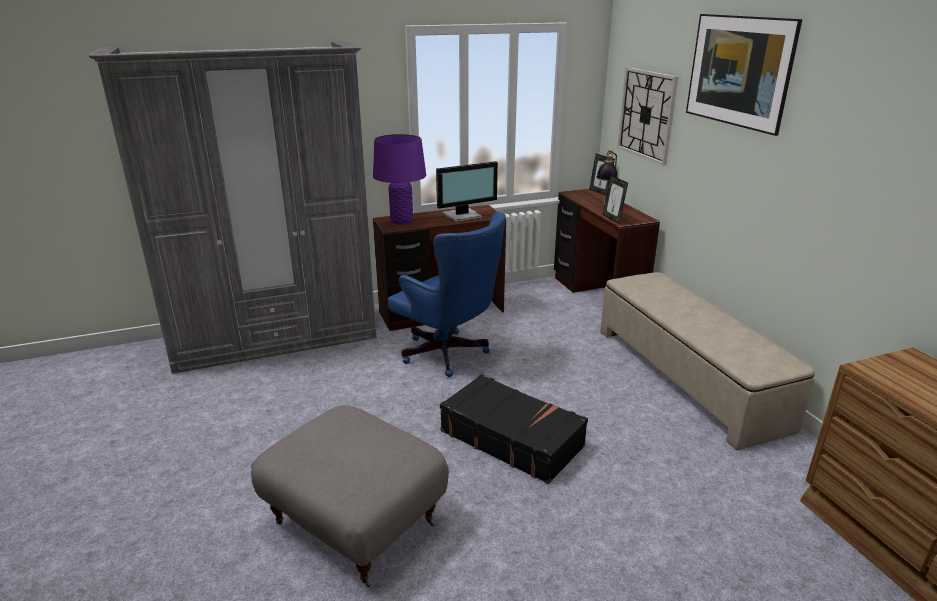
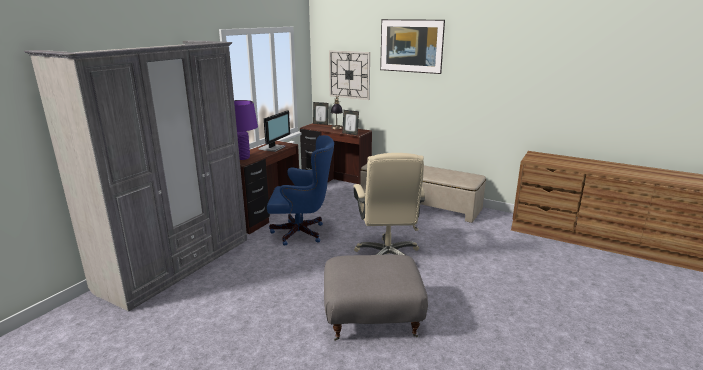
camera: 40 degrees left, 5 degrees down
(511, 438) = (387, 254): black suitcase -> beige office chair

